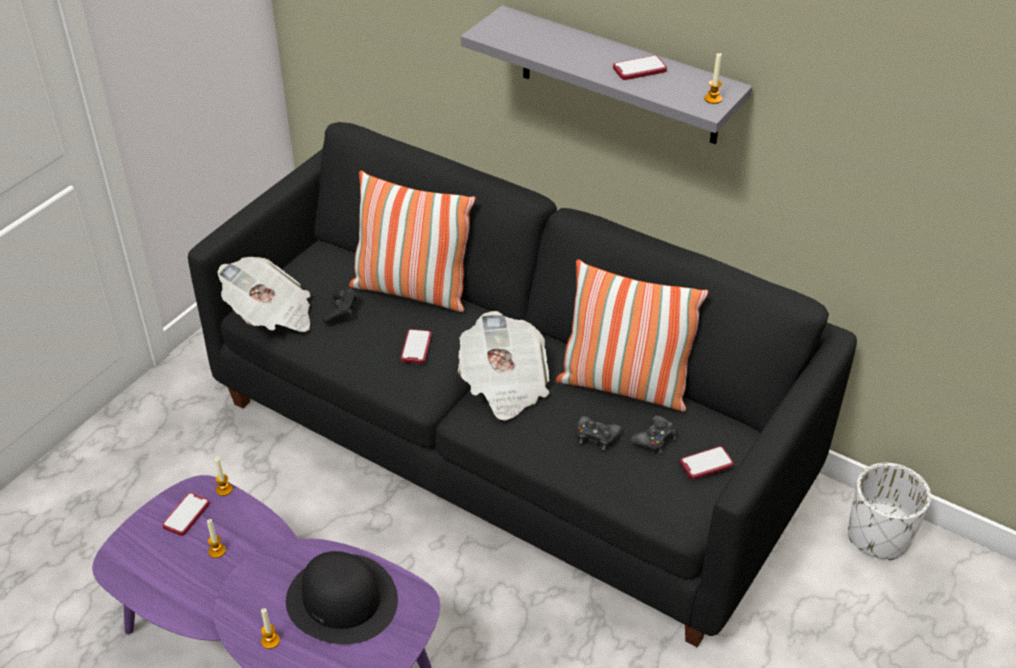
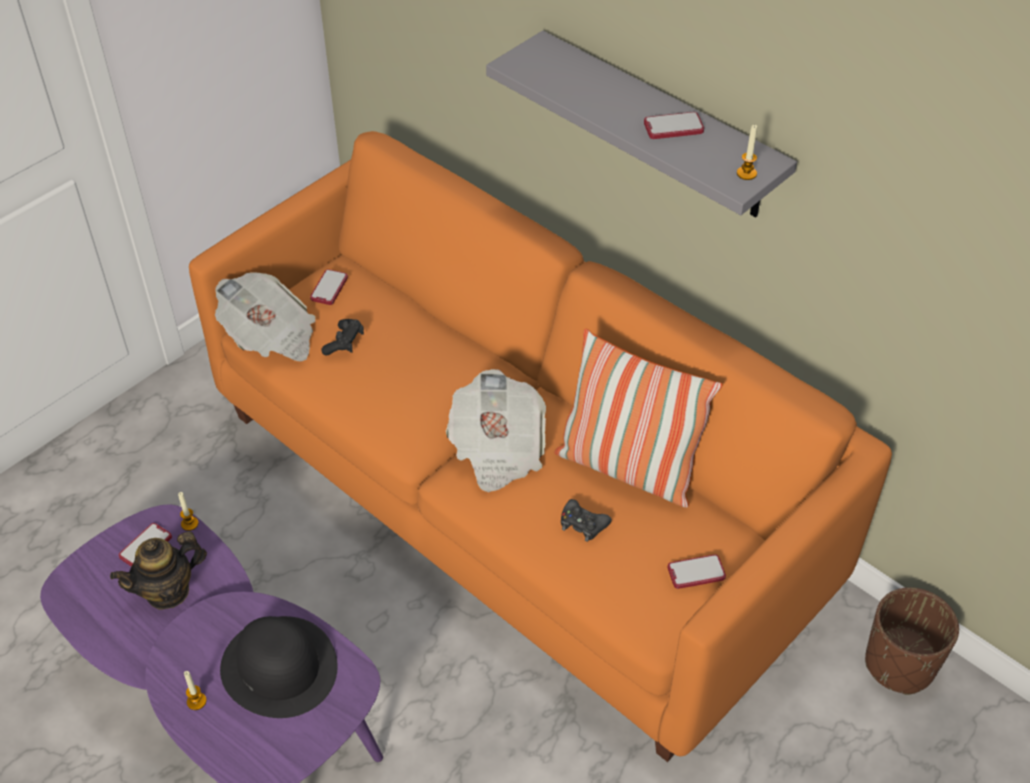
camera: 10 degrees right, 5 degrees up
(217, 551) = (168, 591): candle -> teapot
(411, 290) = (424, 327): pillow -> none
(416, 347) = (412, 395): phone -> phone (329, 288)
(509, 441) = (516, 498): black sofa -> orange sofa
(654, 439) = (645, 536): black game controller -> none
(879, 536) = (900, 664): white planter -> brown planter

